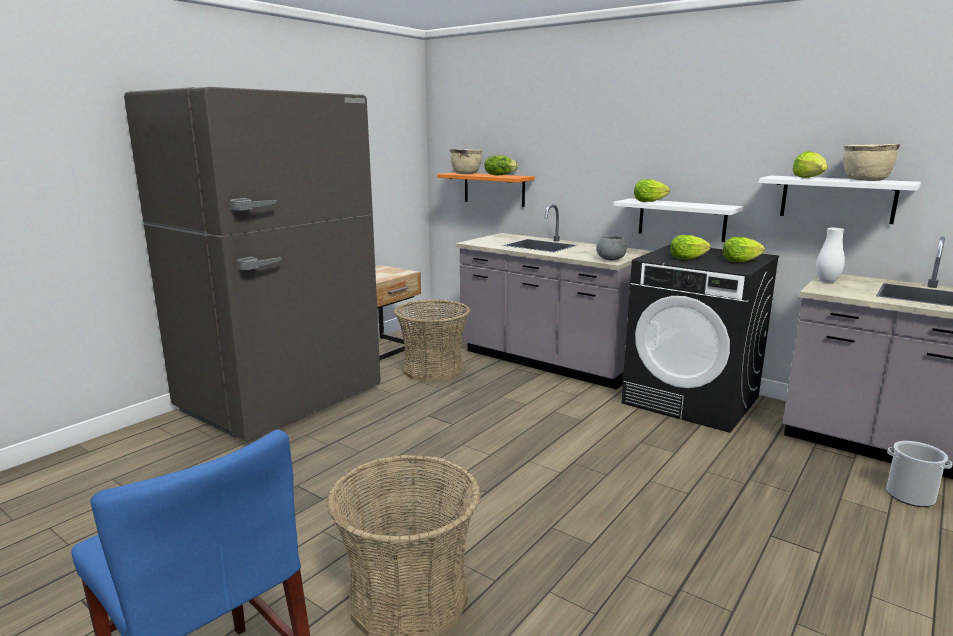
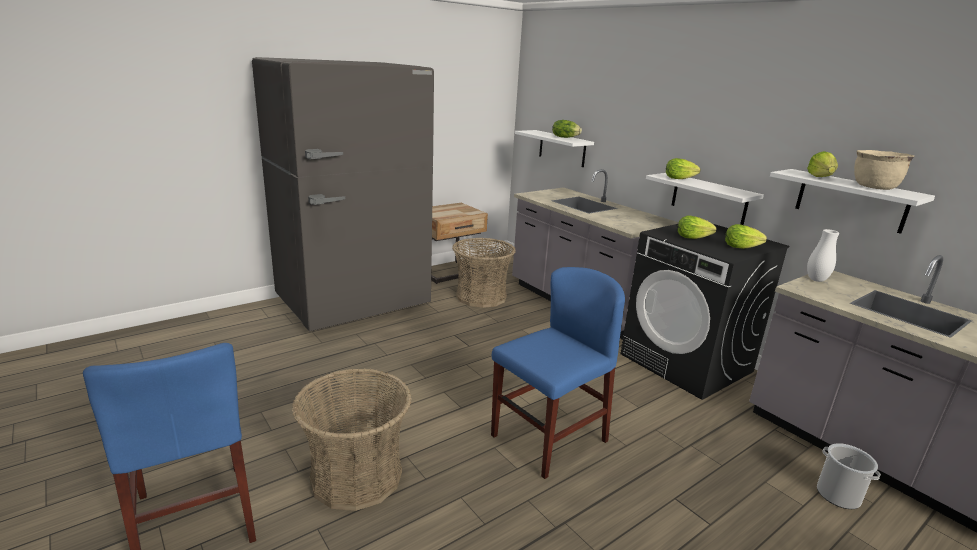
camera: 15 degrees right, 5 degrees up
(466, 174) = (539, 133): beige cooking pot -> none
(494, 189) = (562, 148): orange shelf -> white shelf
(605, 504) = (549, 438): none -> blue chair
(611, 259) = (631, 227): grey bowl -> none

